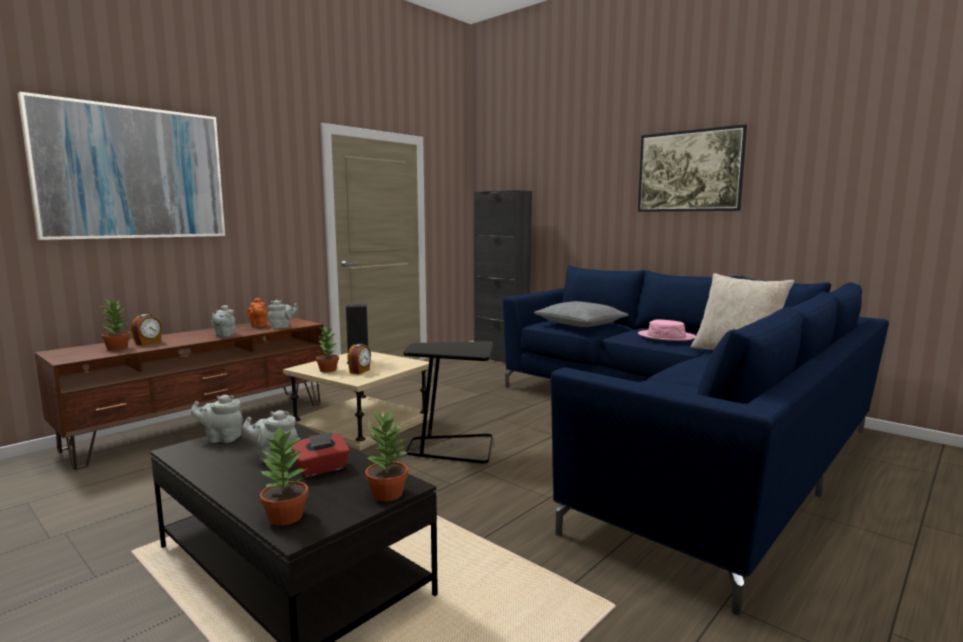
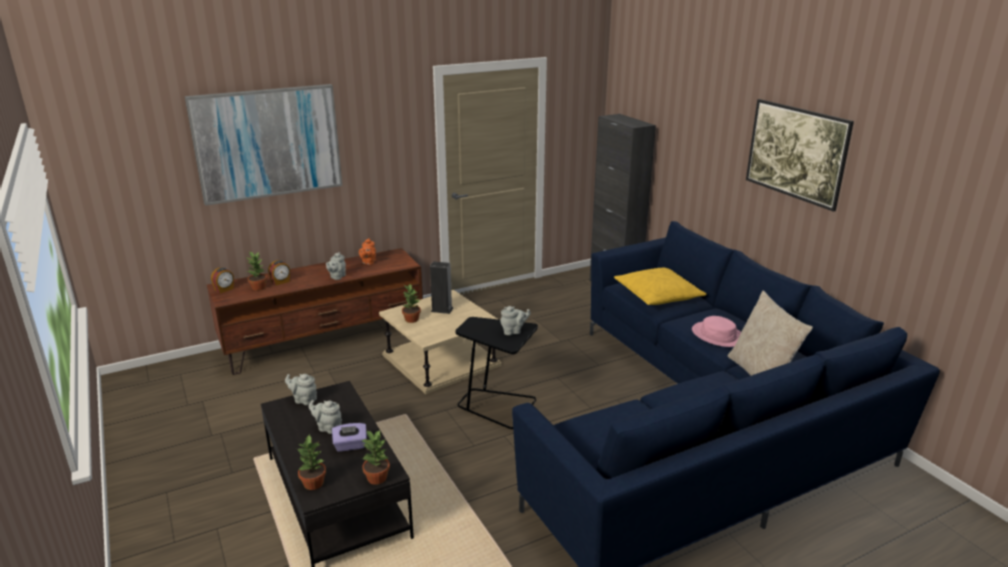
camera: 20 degrees right, 15 degrees up
(282, 327) = (386, 268): grey teapot -> grey teapot (513, 331)
(321, 469) = (350, 445): red tissue box -> purple tissue box
(360, 371) = (435, 326): alarm clock -> alarm clock (224, 289)
(580, 324) = (657, 295): grey pillow -> yellow pillow

